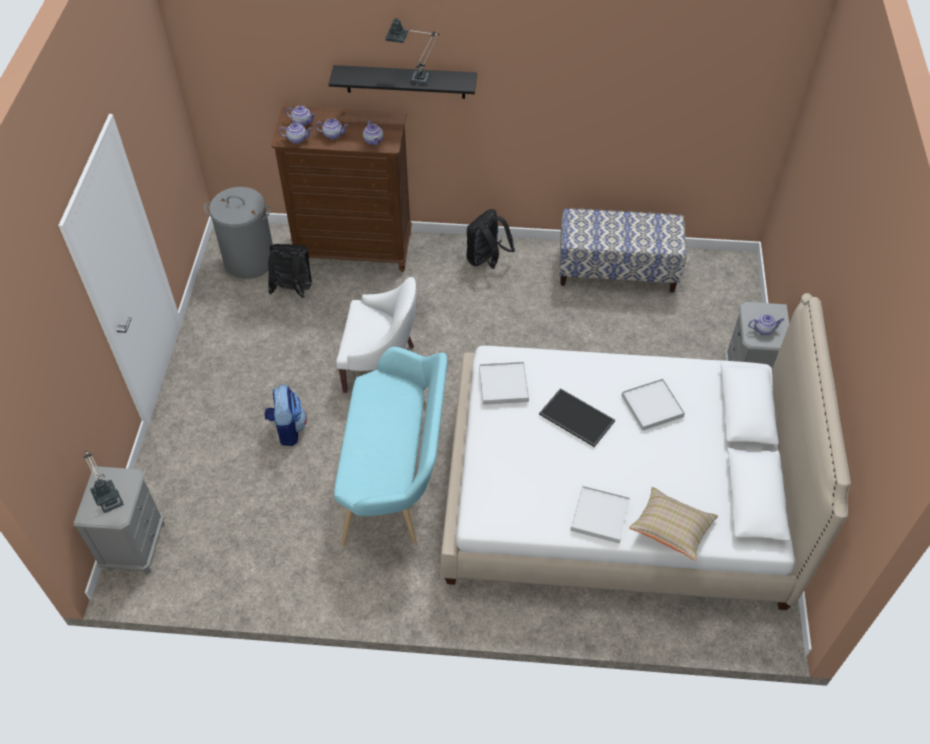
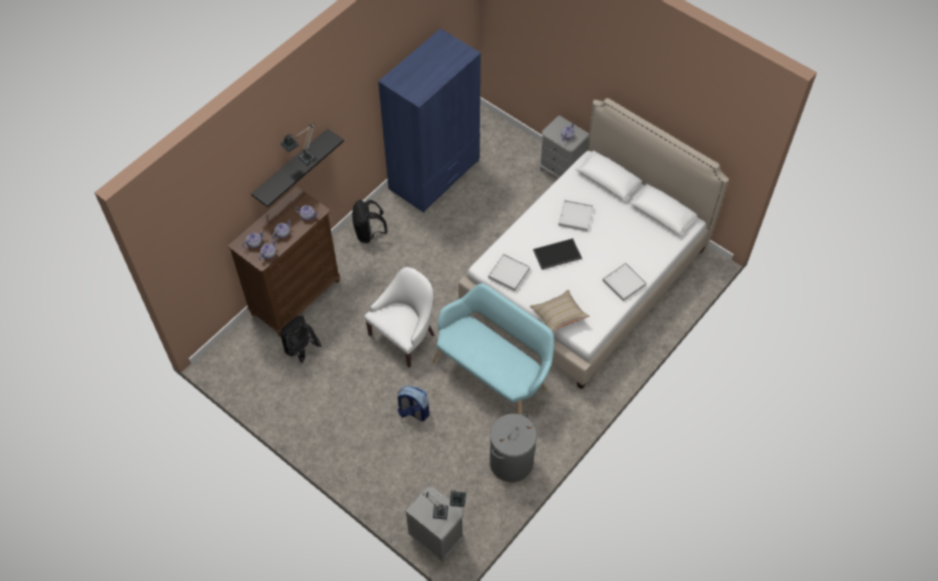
camera: 55 degrees left, 5 degrees up
(250, 260) = (251, 362): grey laundry basket -> grey laundry basket (511, 462)
(617, 270) = (435, 175): bench -> blue wardrobe
(671, 530) = (654, 258): beige pillow -> beige pillow (558, 316)

